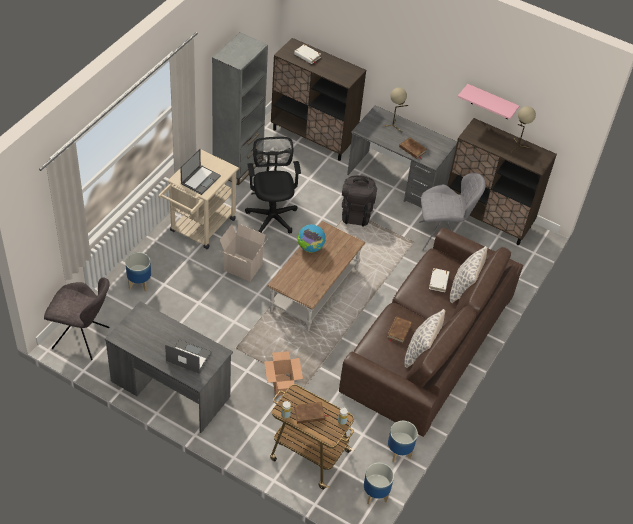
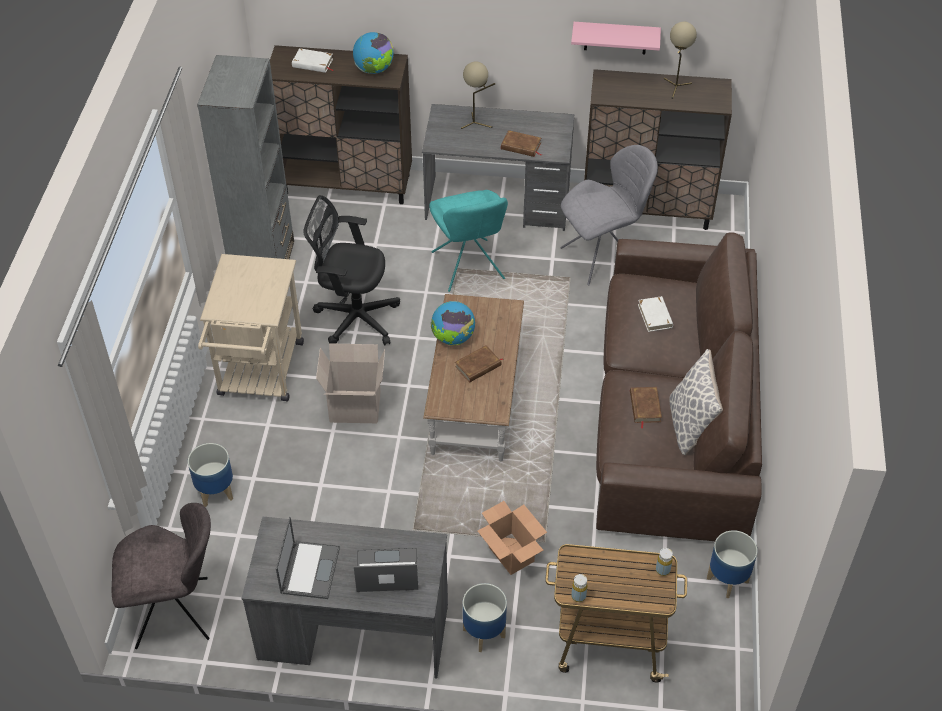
camera: 20 degrees left, 0 degrees up
(200, 179) = (250, 298): laptop -> laptop (310, 569)
(272, 216) = (353, 317): black office chair -> black office chair turned 45 degrees counterclockwise
(309, 414) = (611, 580): brown book -> brown book (478, 366)
(340, 72) = (374, 70): none -> globe
(356, 213) = (468, 268): black backpack -> turquoise chair
(375, 494) = (733, 656): planter -> planter (484, 633)
(464, 288) = (692, 313): pillow -> none

